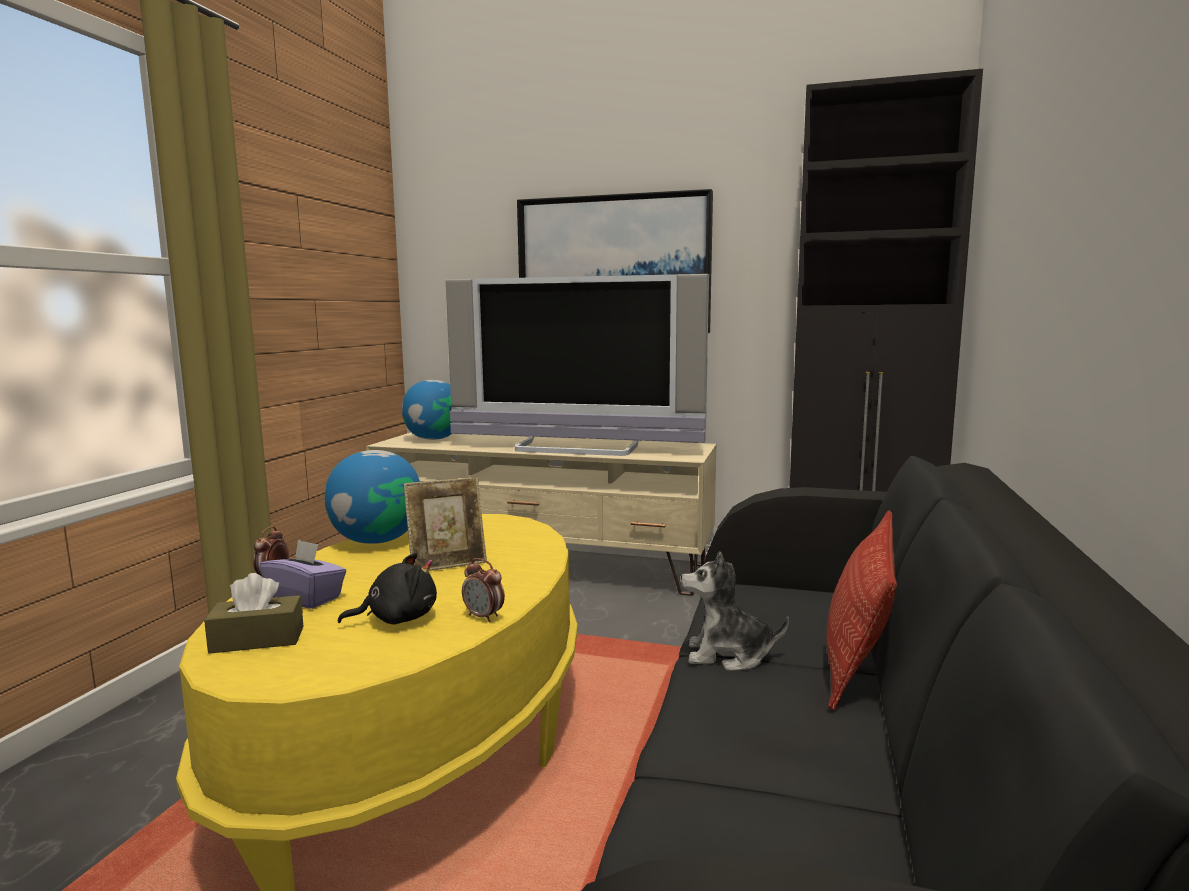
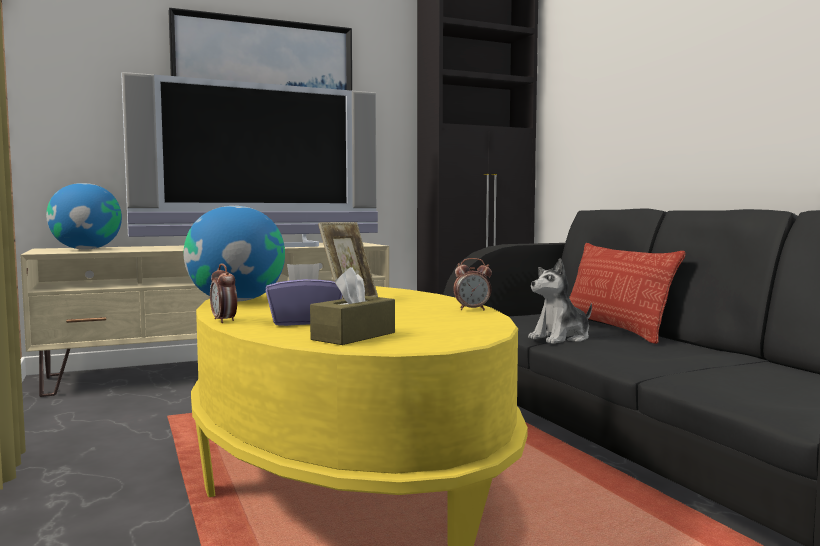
camera: 40 degrees left, 5 degrees down
(397, 619) = (419, 317): black plush toy -> none

